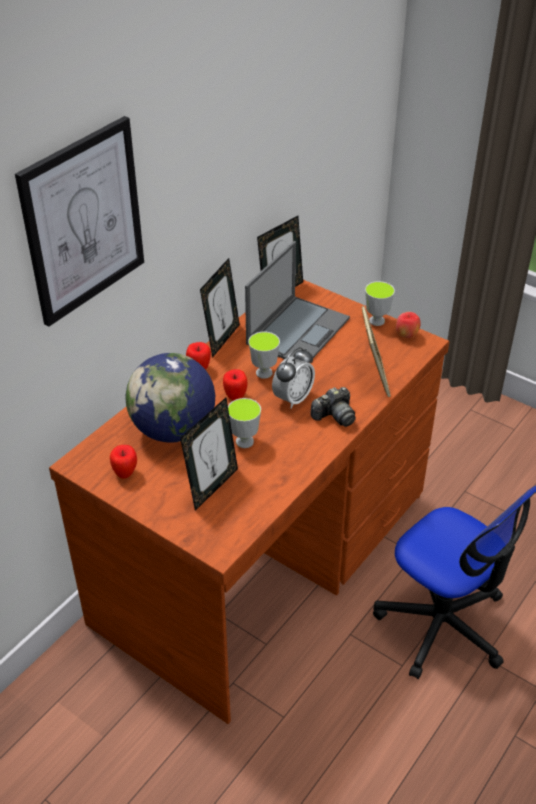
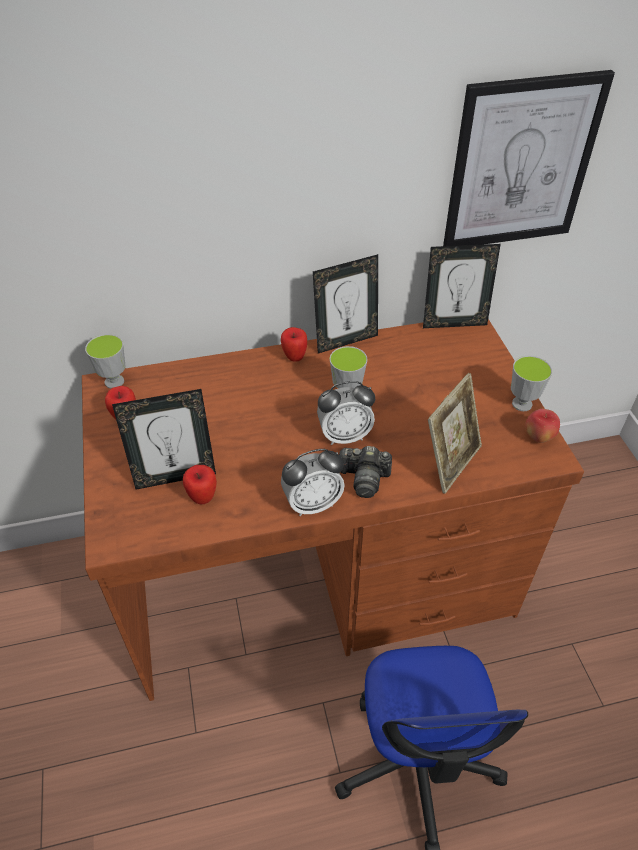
camera: 40 degrees right, 5 degrees up
(83, 221) = (143, 126): picture -> picture (521, 164)
(173, 430) = (207, 401): globe -> none
(235, 397) = (294, 402): apple -> apple (203, 497)
(244, 441) = (252, 451): cup -> cup (114, 382)
(298, 330) = (428, 370): laptop -> none
(320, 448) = (312, 503): none -> alarm clock

